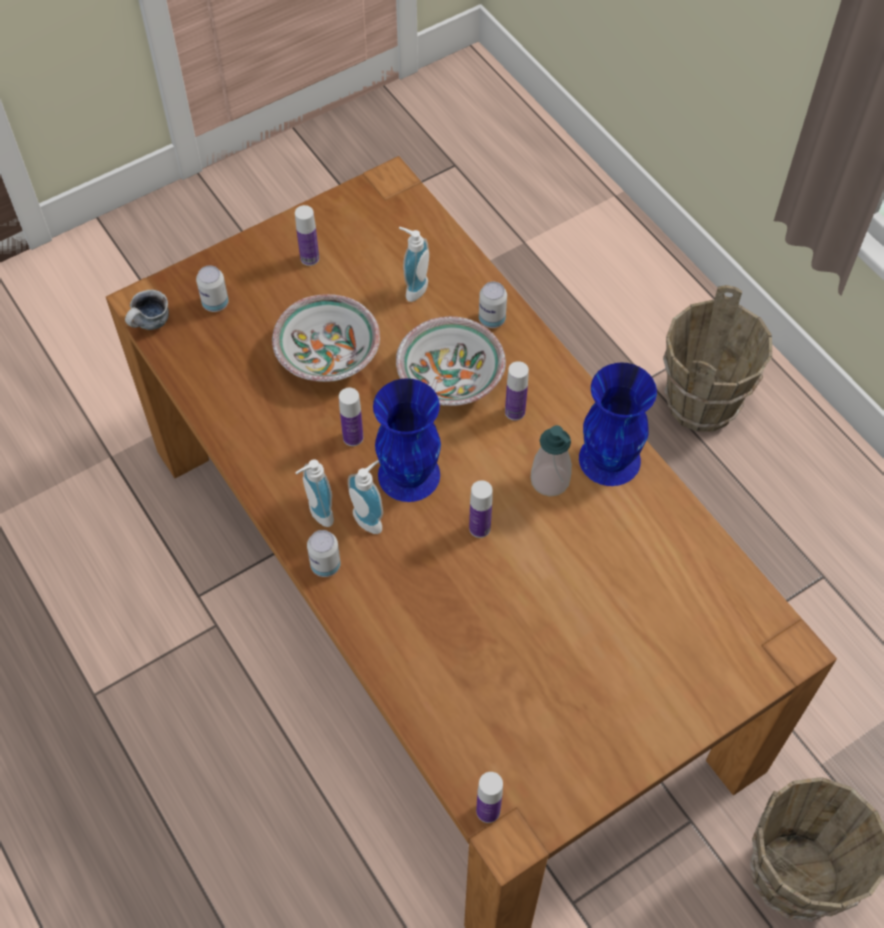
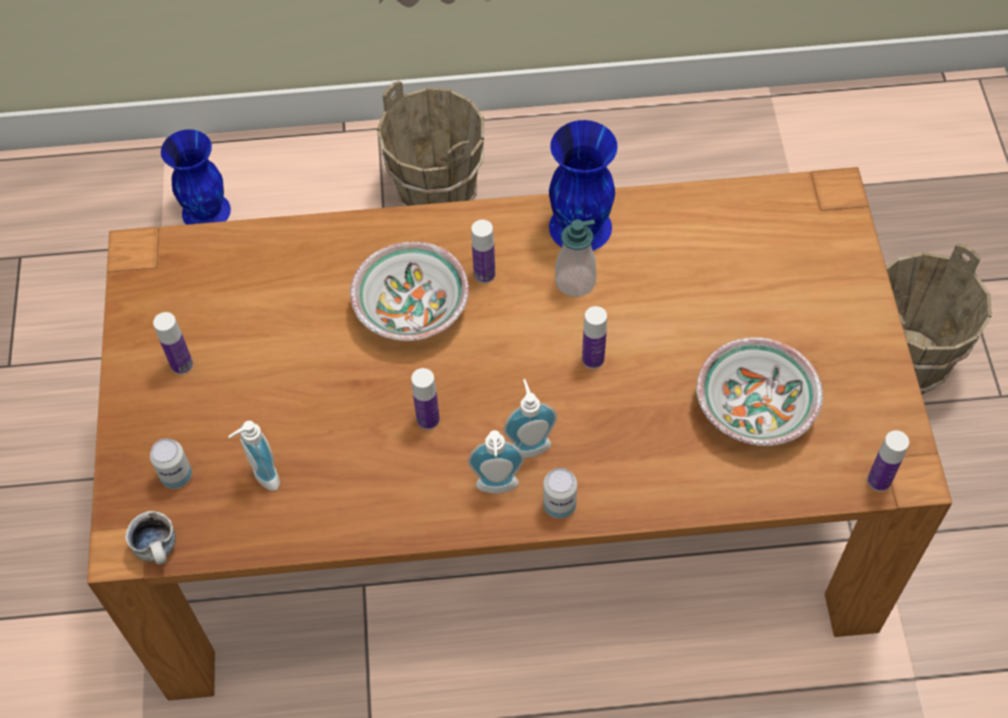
camera: 60 degrees left, 0 degrees up
(327, 353) = (312, 399): bowl -> bowl (753, 407)
(410, 474) = (500, 389): blue vase -> blue vase (206, 210)
(413, 288) = (285, 291): soap dispenser -> soap dispenser (261, 477)
(492, 319) = (368, 244): can -> none

